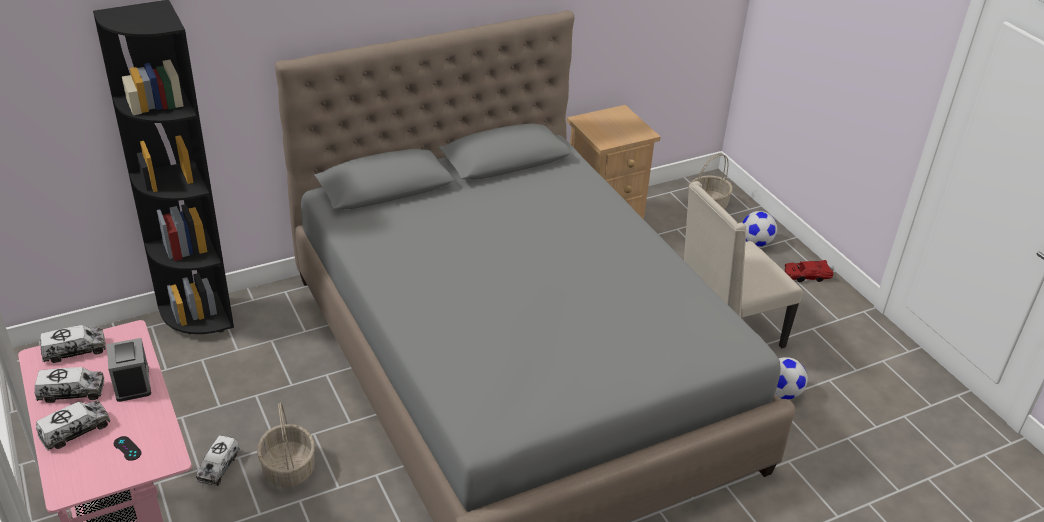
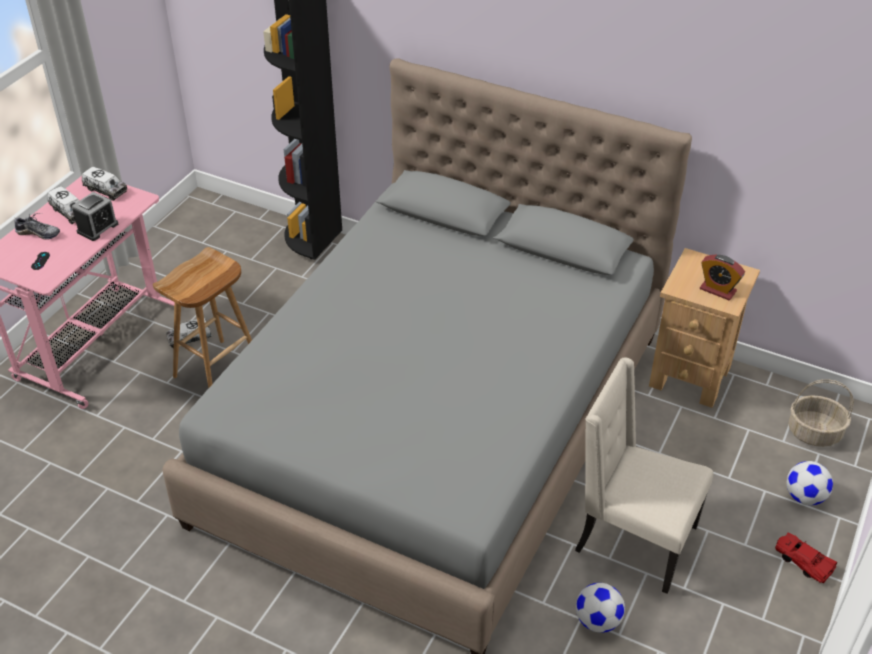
camera: 55 degrees right, 5 degrees up
(75, 431) = (38, 233): toy truck -> shoe
(289, 469) = (217, 371): basket -> brown stool
(626, 129) = (717, 290): none -> alarm clock

